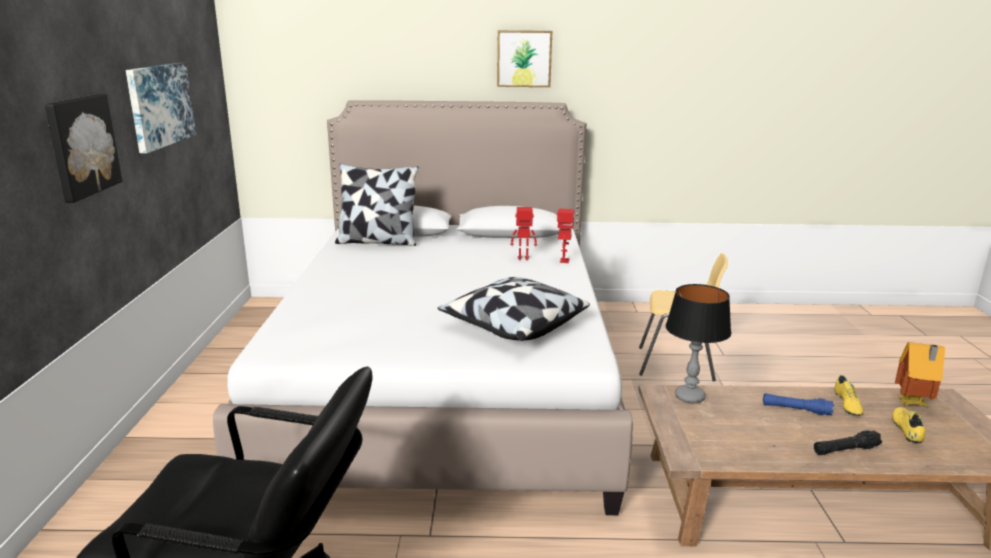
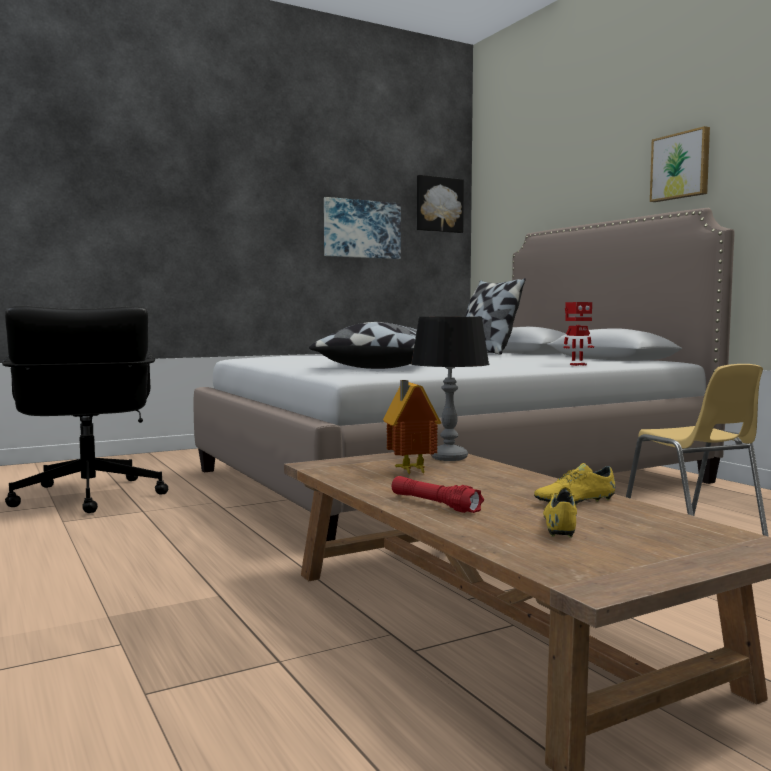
camera: 60 degrees right, 15 degrees down
(81, 146) = (260, 235): picture -> picture (438, 204)
(523, 259) = (548, 362): toy robot -> none
(796, 410) = (505, 485): blue flashlight -> none
(845, 450) = (434, 504): black flashlight -> red flashlight
(907, 430) = (561, 526): yellow shoe -> yellow shoe turned 60 degrees counterclockwise
(912, 404) = (668, 528): toy house -> toy house (409, 471)

